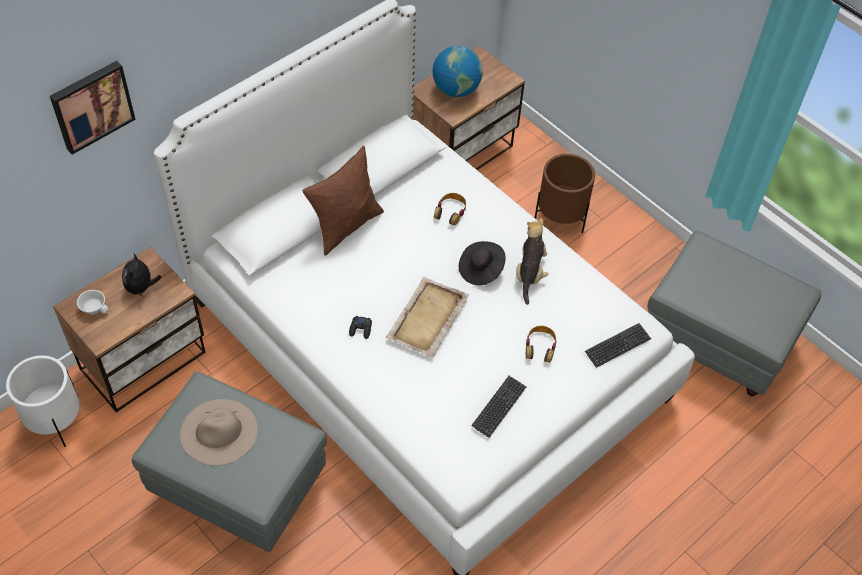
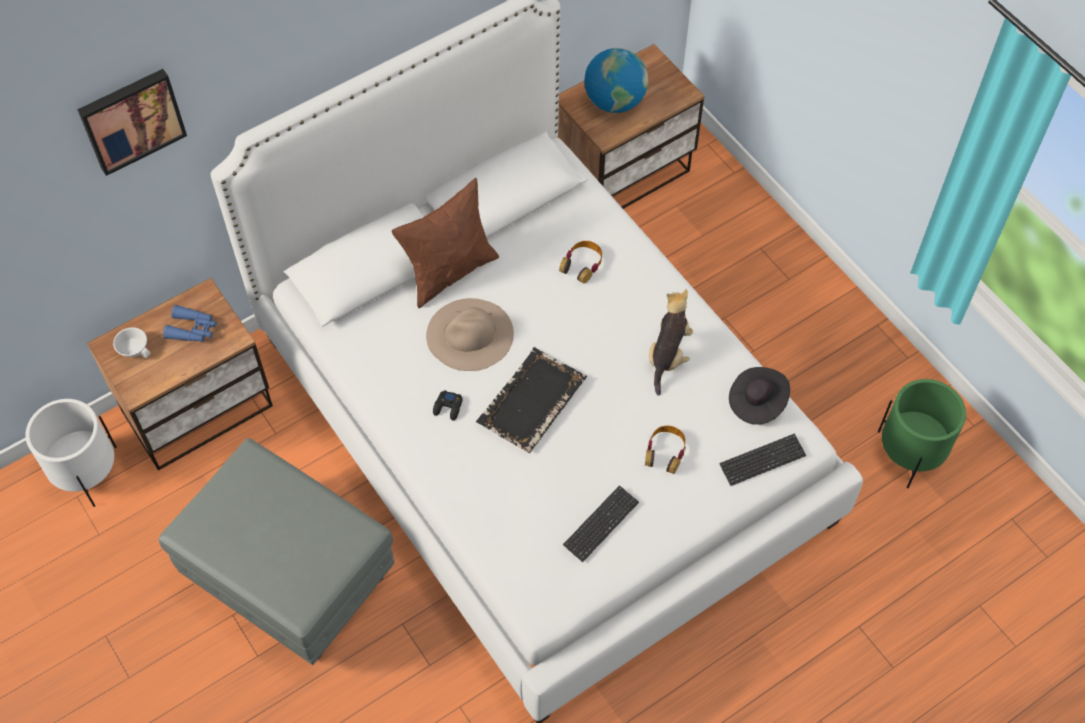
camera: 10 degrees right, 5 degrees up
(141, 288) = (193, 329): plush toy -> blue binoculars
(219, 432) = (263, 517): beige hat -> beige hat (470, 334)
(427, 319) = (531, 402): beige tray -> black tray
(481, 269) = (607, 344): black hat -> black hat (757, 402)
(560, 217) = (736, 271): brown planter -> none
(718, 340) = (910, 453): grey ottoman -> green planter

